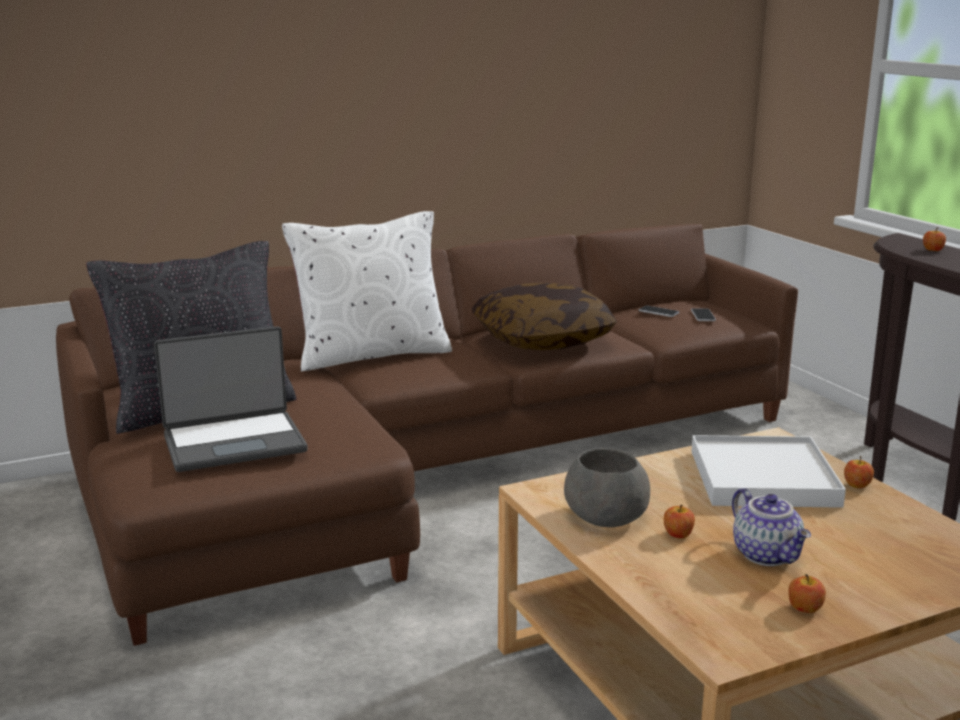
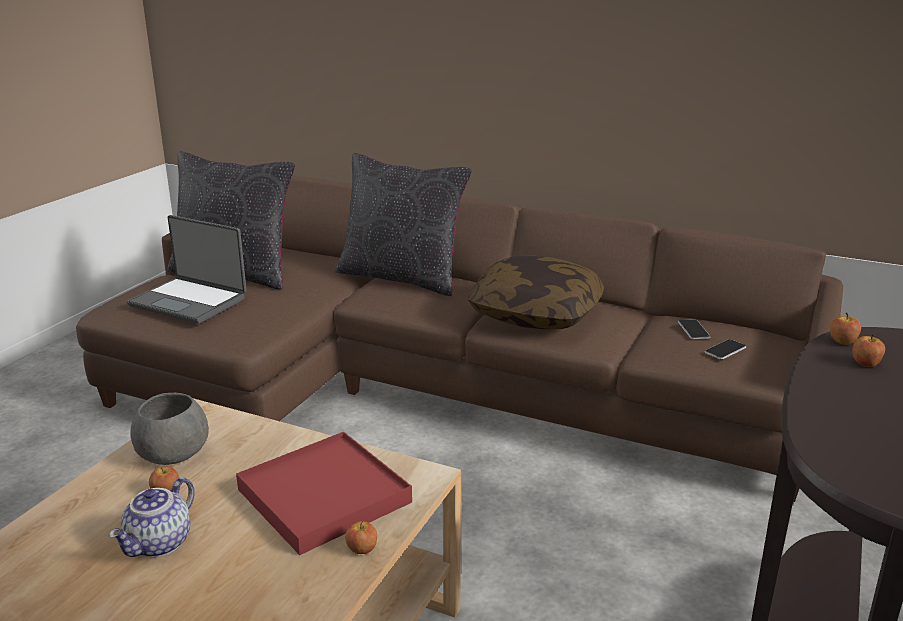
camera: 50 degrees right, 5 degrees up
(371, 354) = (402, 277): white pillow -> black pillow
(762, 478) = (324, 495): white tray -> red tray
(804, 608) = (68, 591): apple -> apple (842, 341)

